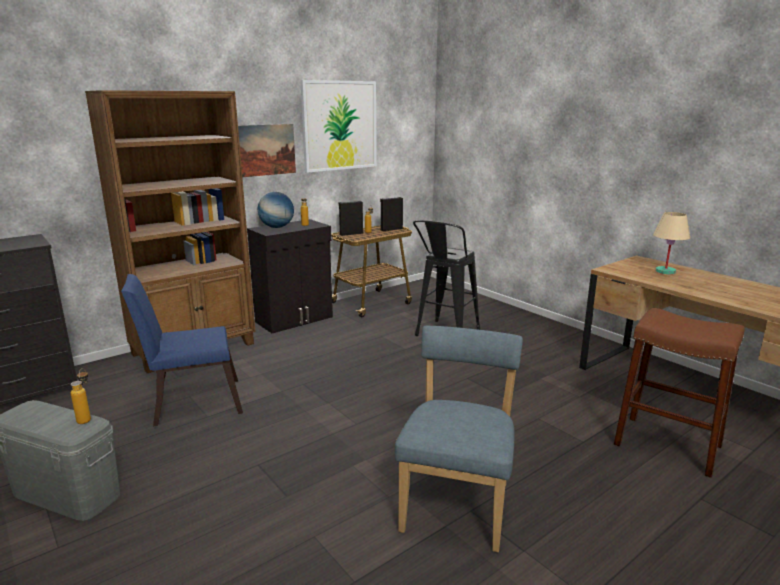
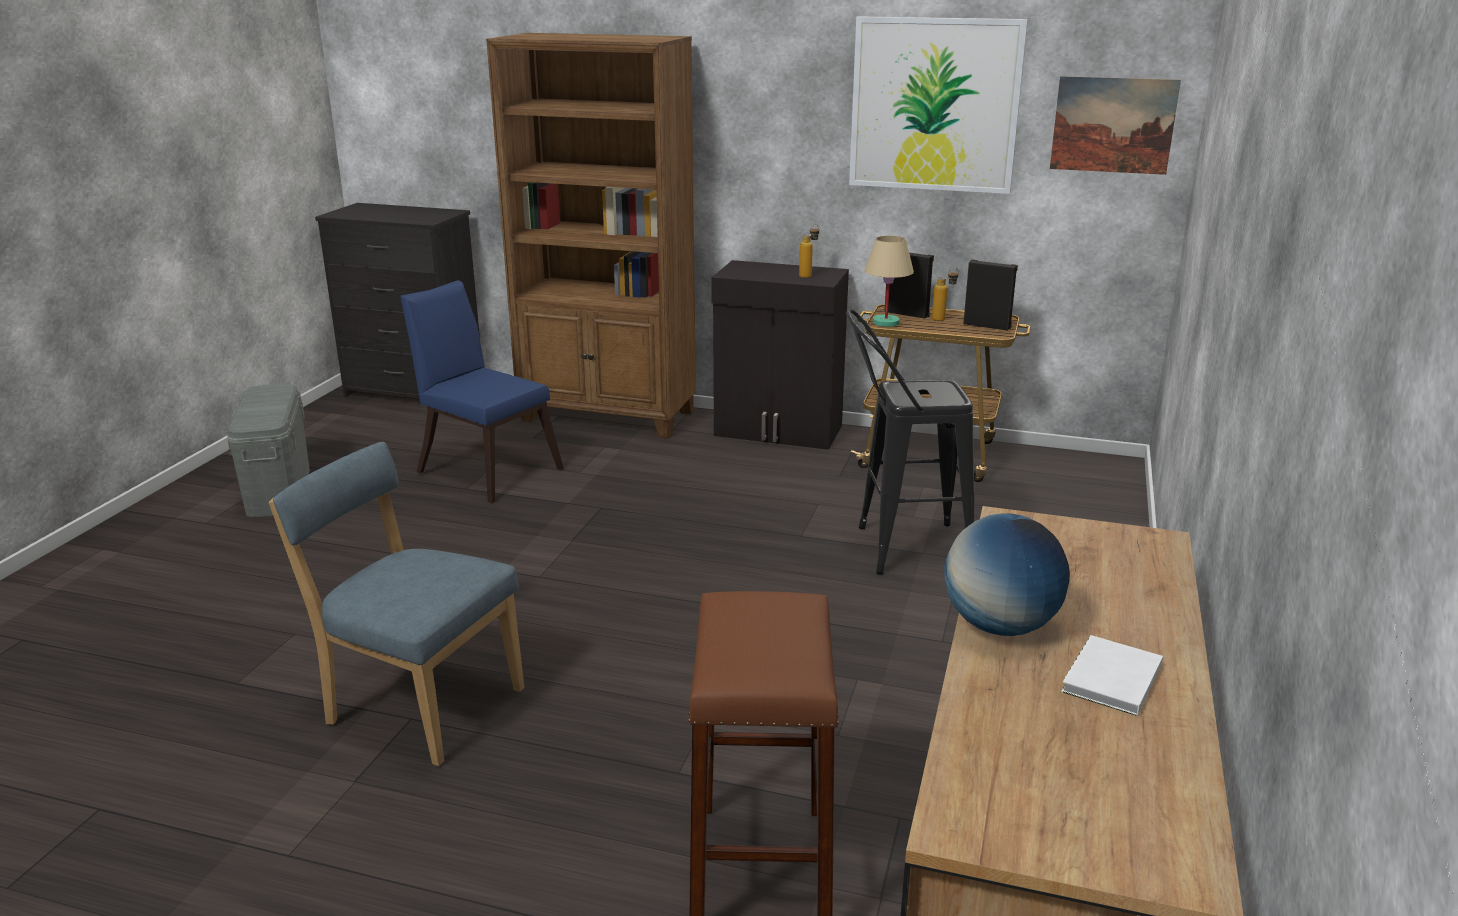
camera: 55 degrees right, 5 degrees up
(87, 418) = (276, 415): bottle -> none
(266, 150) = (781, 136): picture -> picture (1113, 125)
(277, 227) = (764, 269): globe -> globe (1000, 626)
(457, 503) = (419, 704): blue chair -> blue chair turned 135 degrees counterclockwise
(665, 271) = (1099, 576): beige table lamp -> beige table lamp (885, 322)
(744, 289) = (1109, 680): none -> white book

